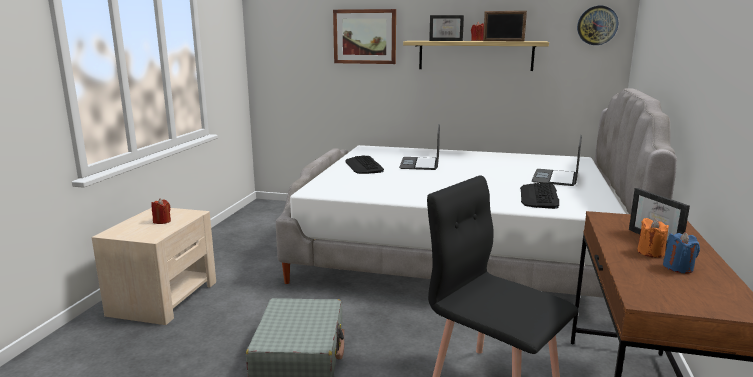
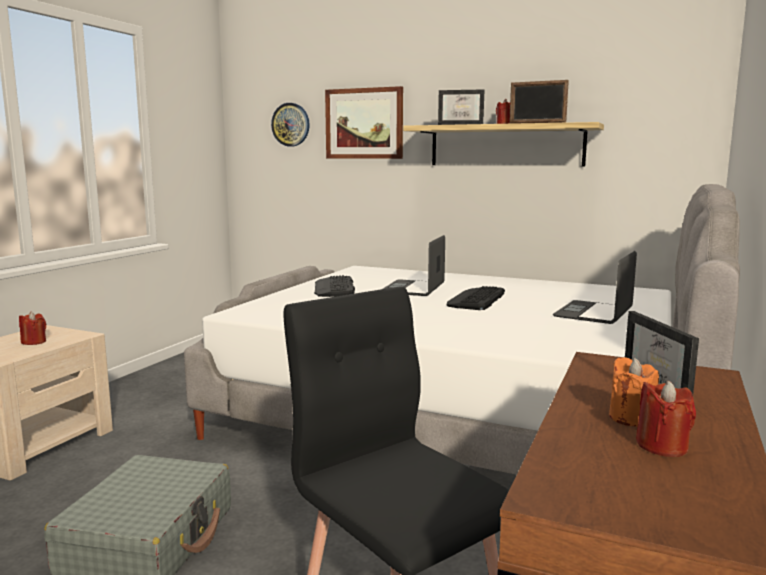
camera: 10 degrees right, 5 degrees down
(539, 196) = (548, 335): keyboard -> keyboard (476, 299)
(597, 25) = (676, 100): wall clock -> wall clock (291, 124)
(678, 267) = (662, 446): blue candle -> red candle

